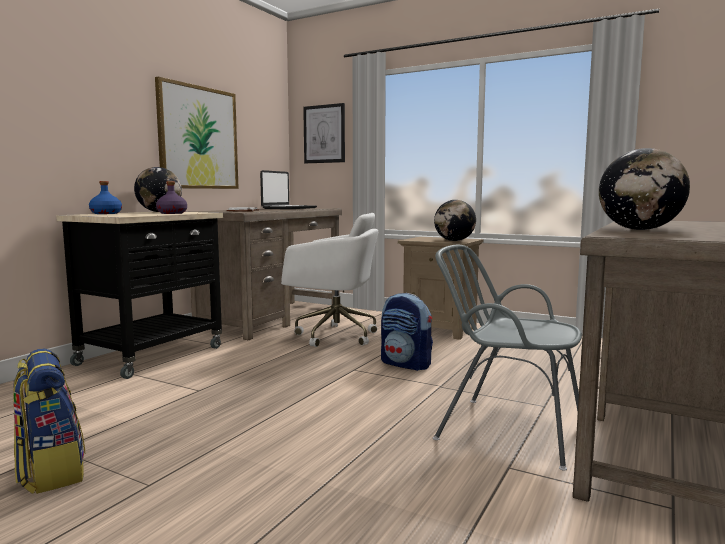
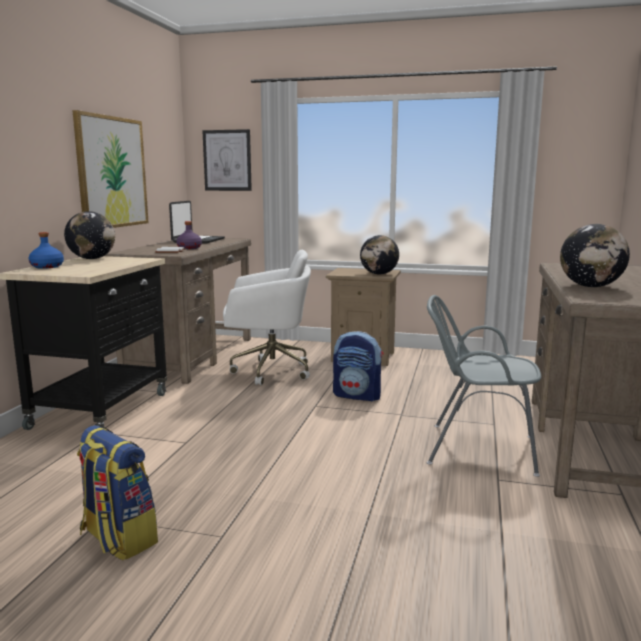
camera: 15 degrees left, 5 degrees up
(172, 213) = (119, 263): purple bottle -> purple bottle (189, 248)

